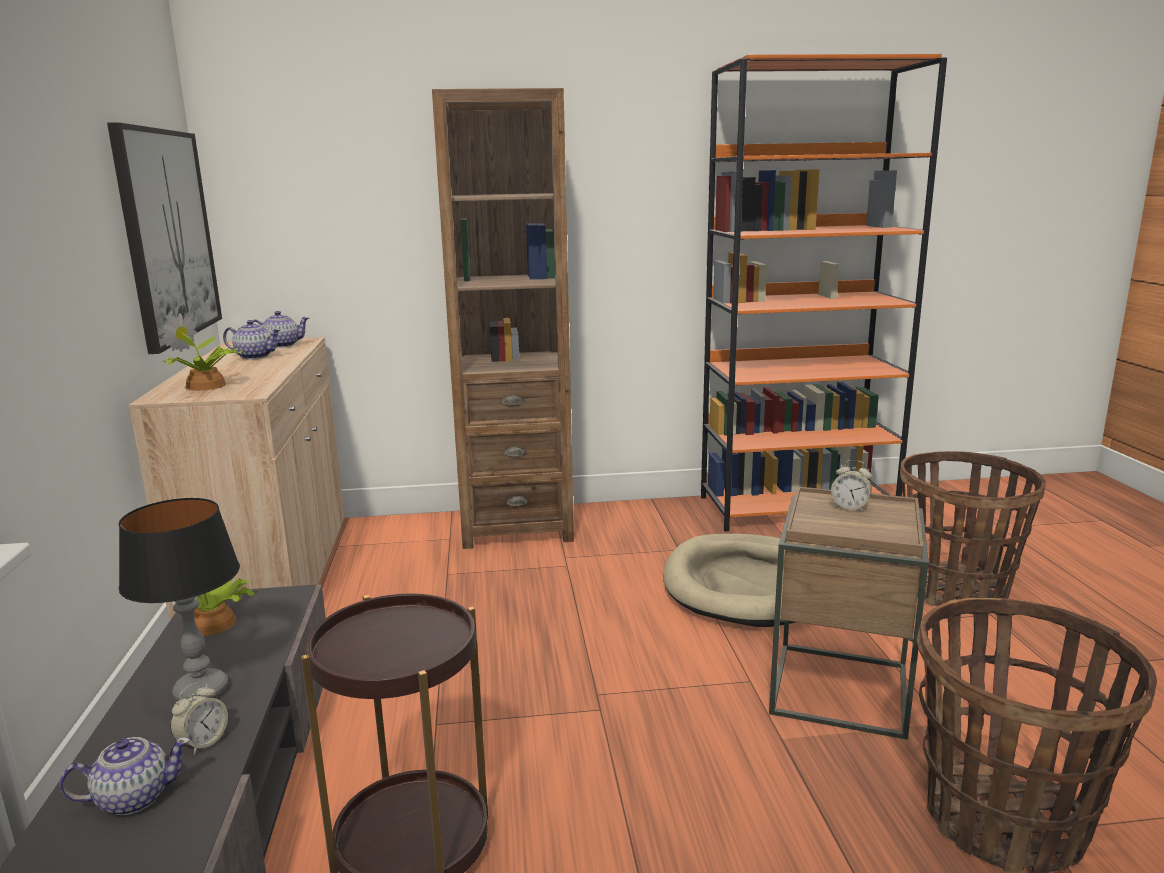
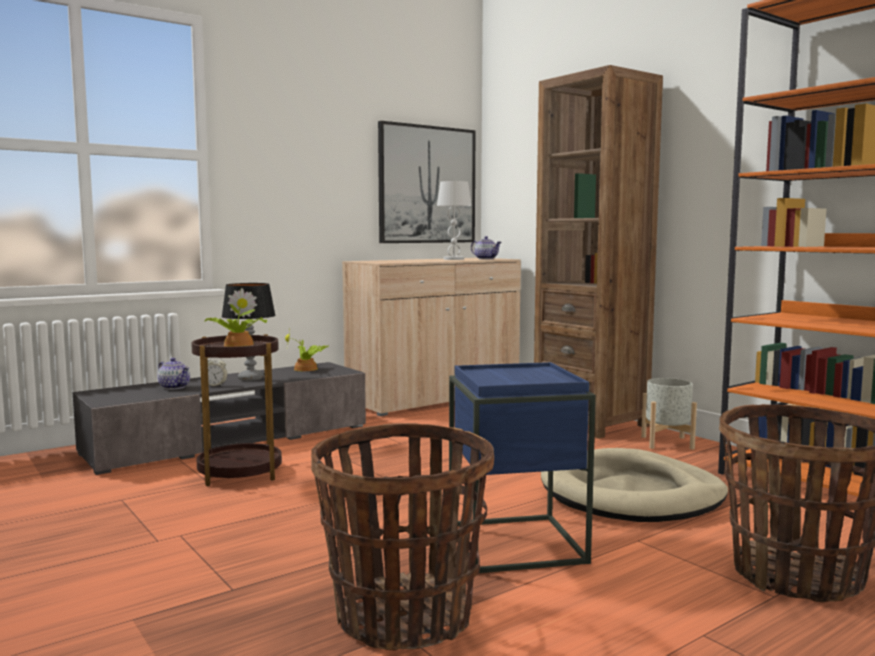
camera: 60 degrees right, 10 degrees down
(206, 386) = (386, 261): potted plant -> potted plant (237, 345)
(255, 356) = (454, 259): teapot -> white table lamp
(623, 518) = (667, 443): none -> grey planter
(840, 689) = (516, 543): brown side table -> blue side table
(850, 508) = (535, 374): alarm clock -> none

